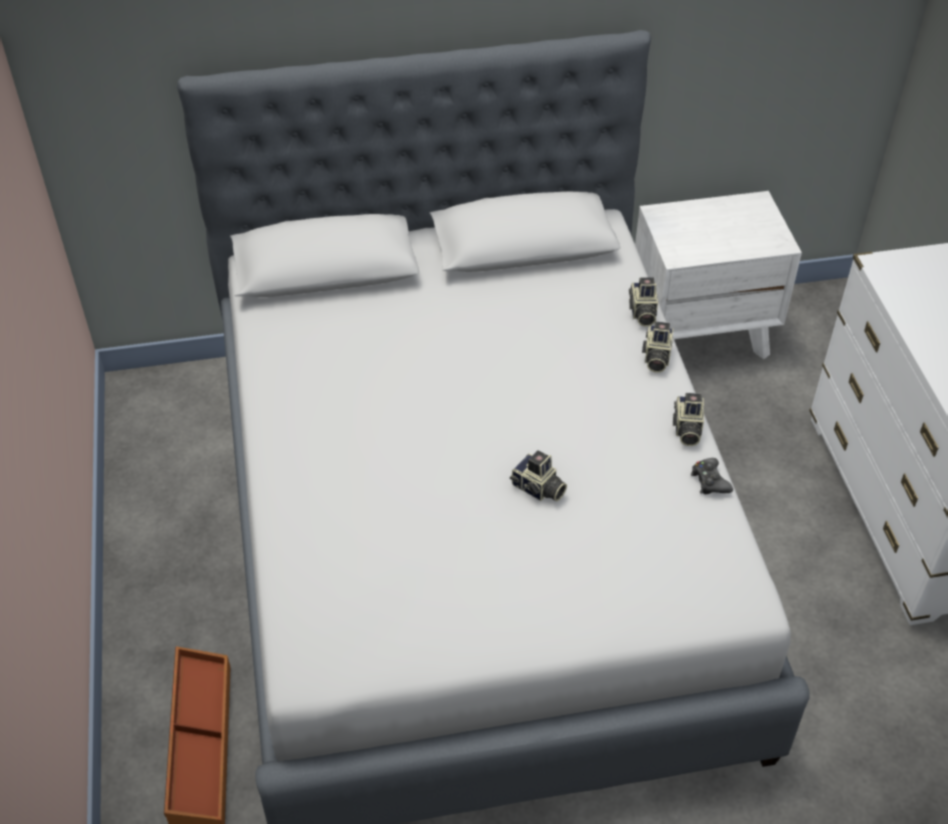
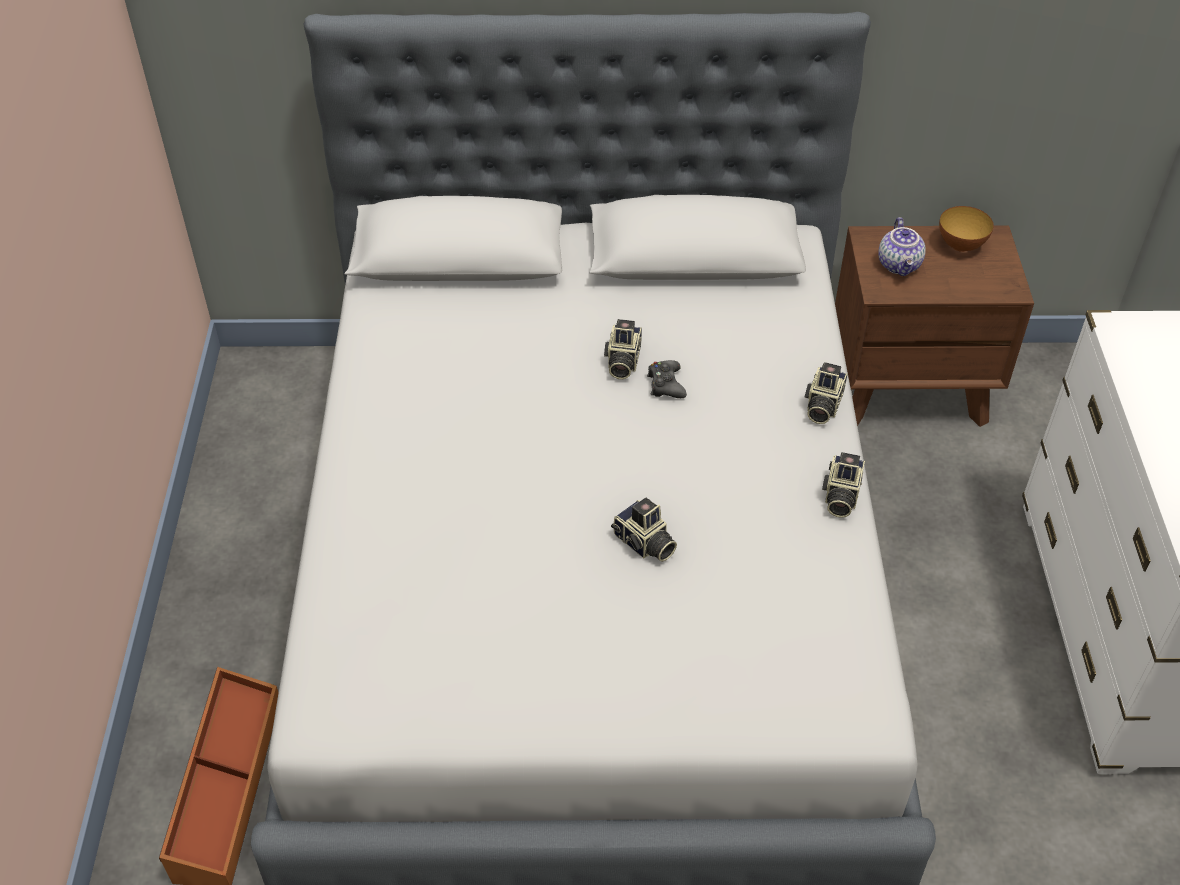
camera: 10 degrees right, 0 degrees up
(642, 312) = (817, 350): camera -> camera (622, 362)
(688, 233) = (900, 265): none -> teapot
(701, 333) = (910, 387): white nightstand -> brown nightstand
(710, 481) = (854, 563): black game controller -> black game controller (666, 385)
(733, 212) = (960, 245): none -> bowl

